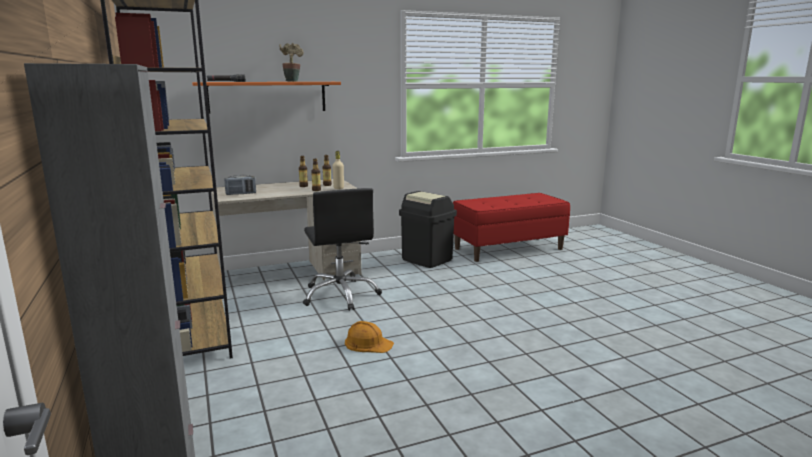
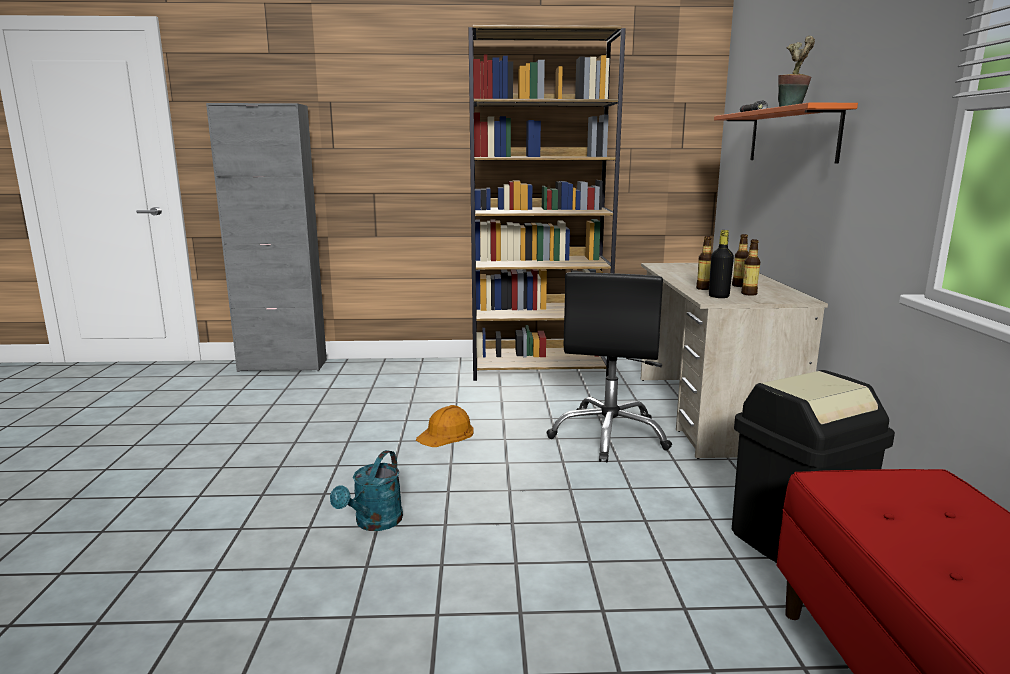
camera: 110 degrees right, 0 degrees up
(241, 194) = (683, 268): radio -> none
(338, 188) = (718, 296): beige bottle -> black bottle
(341, 295) = (609, 436): black office chair -> black office chair turned 75 degrees counterclockwise
(502, 336) = (374, 523): none -> turquoise watering can

